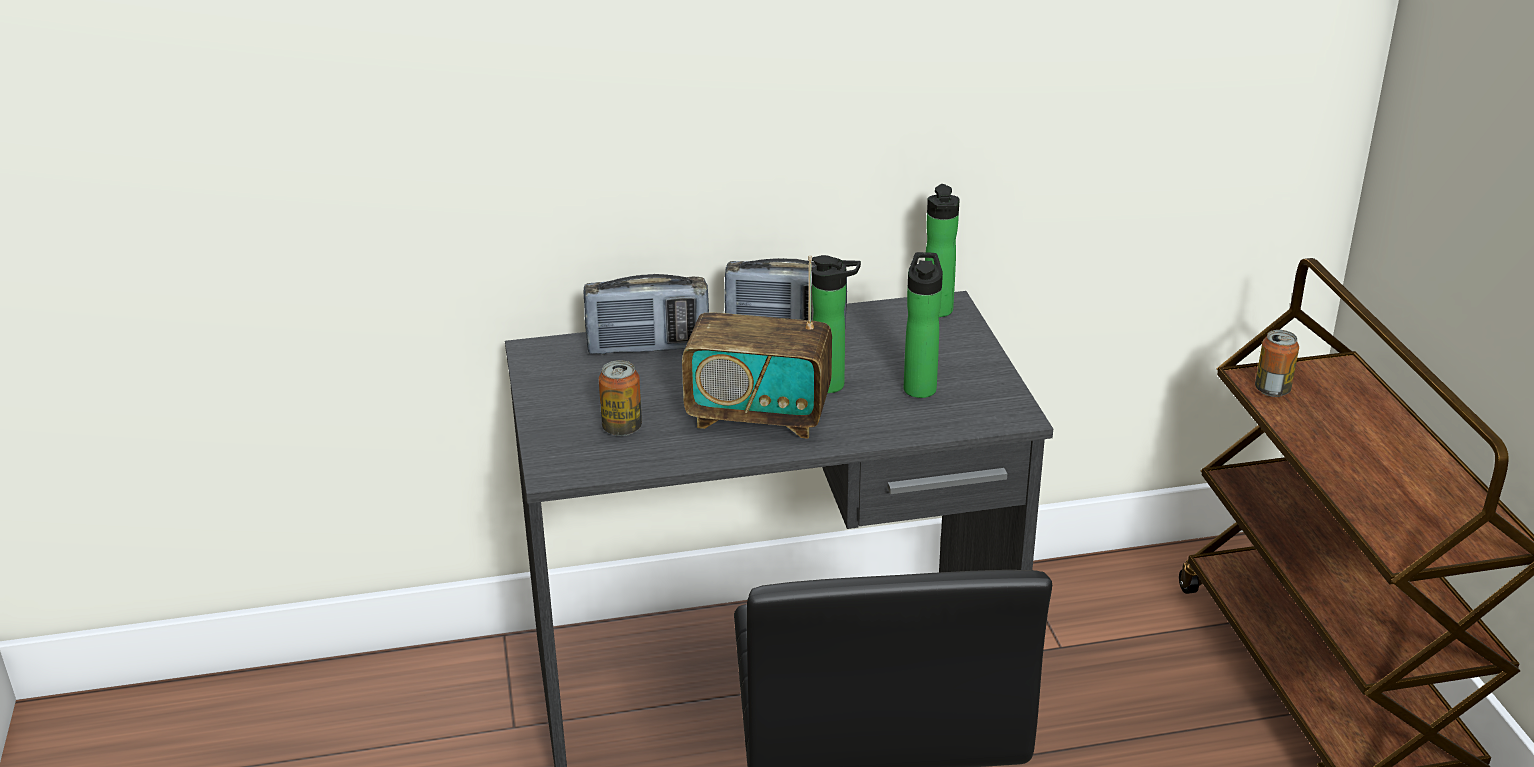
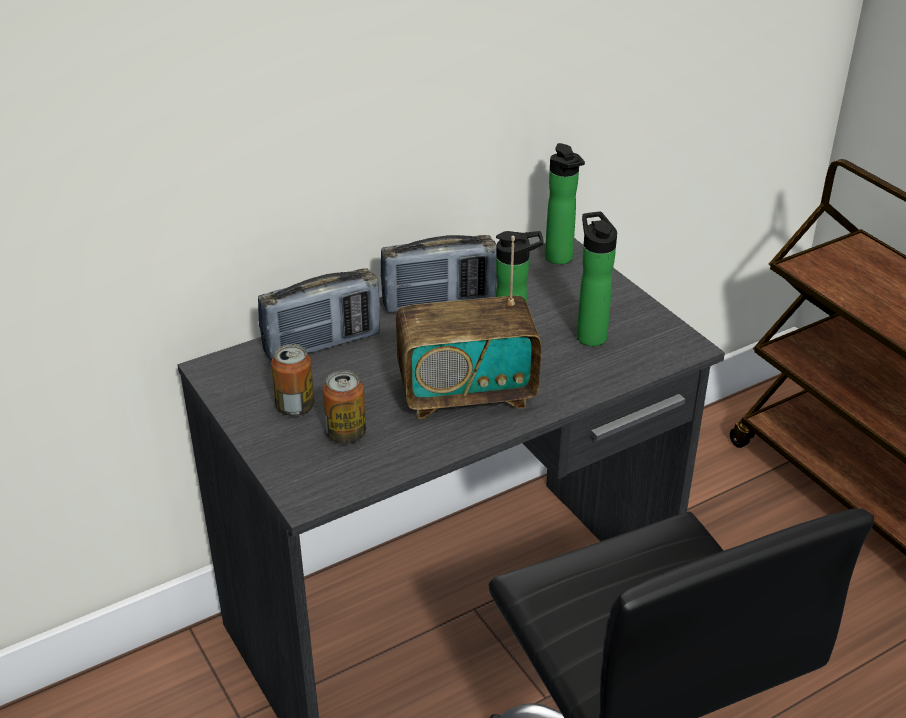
camera: 20 degrees left, 5 degrees up
(1272, 390) = (822, 274): can -> can (295, 407)

